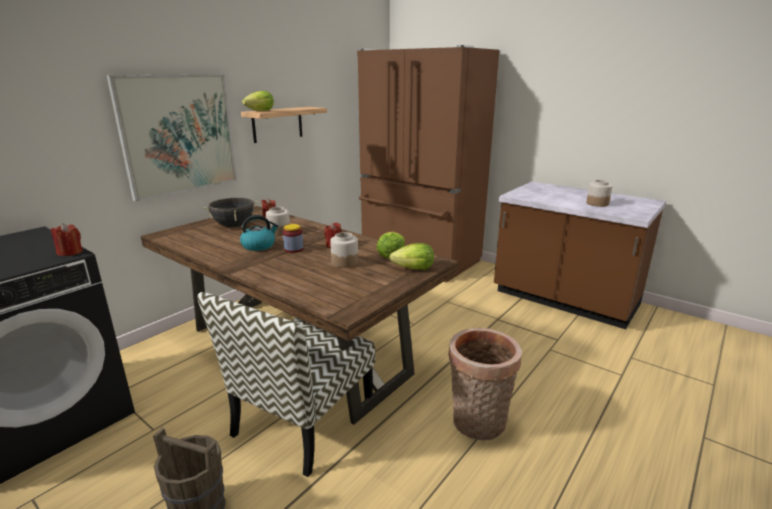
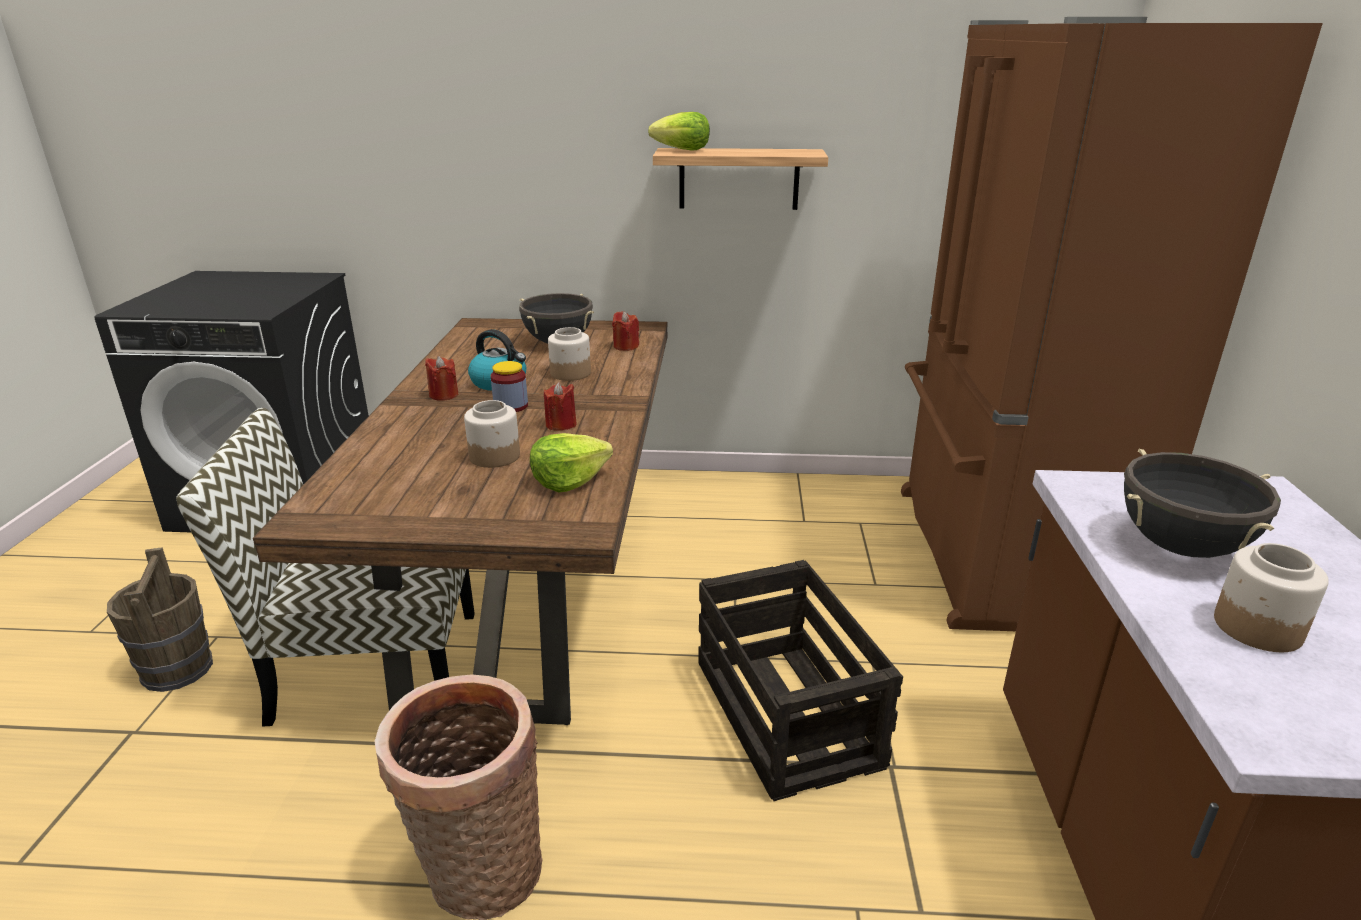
camera: 55 degrees right, 5 degrees up
(70, 252) = (266, 310): red candle -> red candle (444, 395)
(178, 134) = (537, 176): picture -> none
(414, 268) = (524, 518): lettuce -> none
(456, 326) = (788, 714): none -> crate
(556, 197) = (1181, 547): none -> black cooking pot

